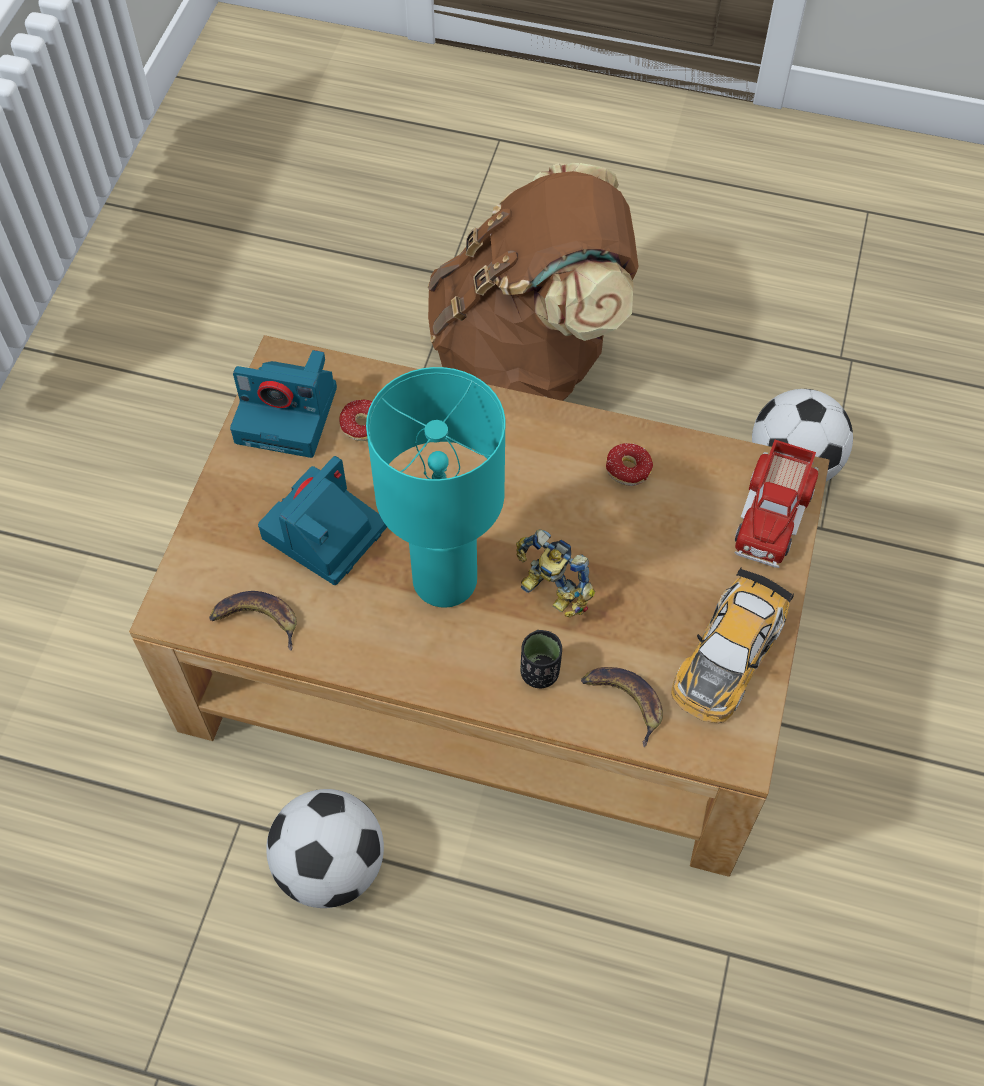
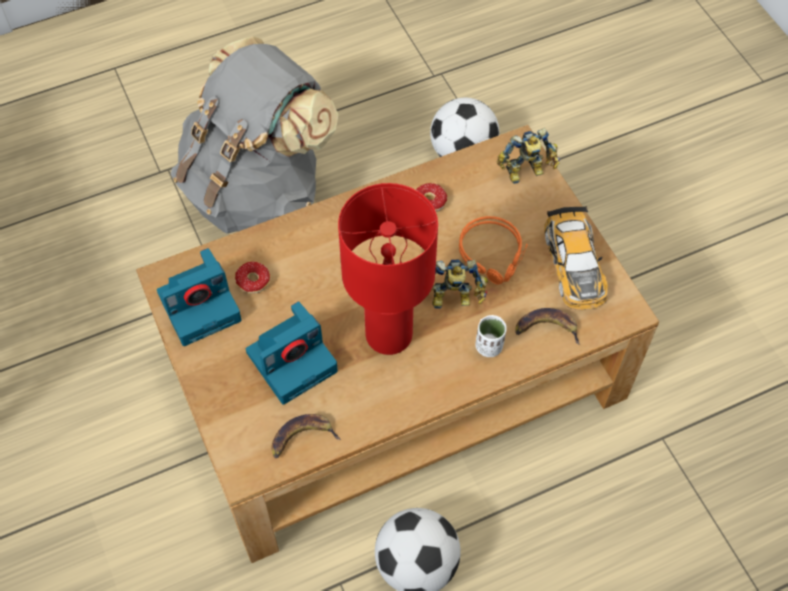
camera: 40 degrees left, 0 degrees up
(323, 534) = (293, 360): camera -> camera turned 120 degrees counterclockwise
(447, 580) = (389, 334): turquoise table lamp -> red table lamp
(530, 357) = (258, 189): brown backpack -> grey backpack
(540, 673) = (489, 346): black cup -> white cup
(644, 577) = (493, 254): none -> orange headphones
(772, 513) = (526, 173): toy truck -> toy robot

